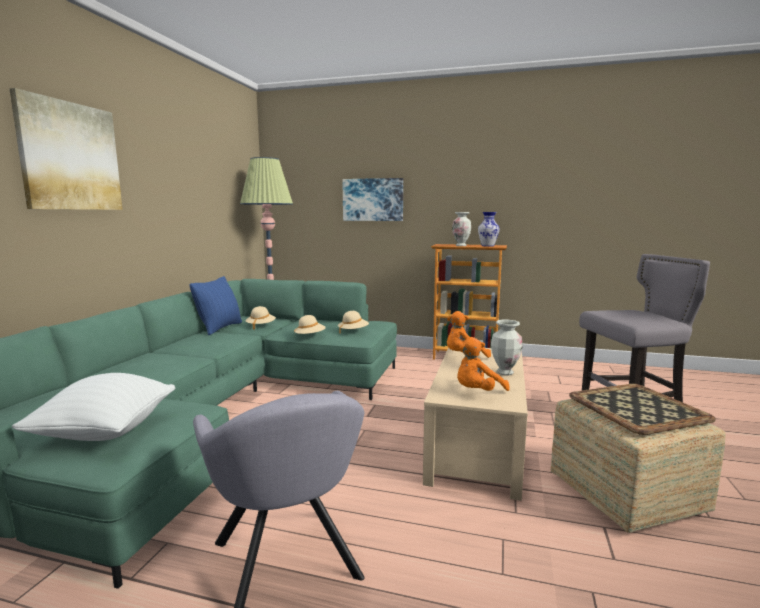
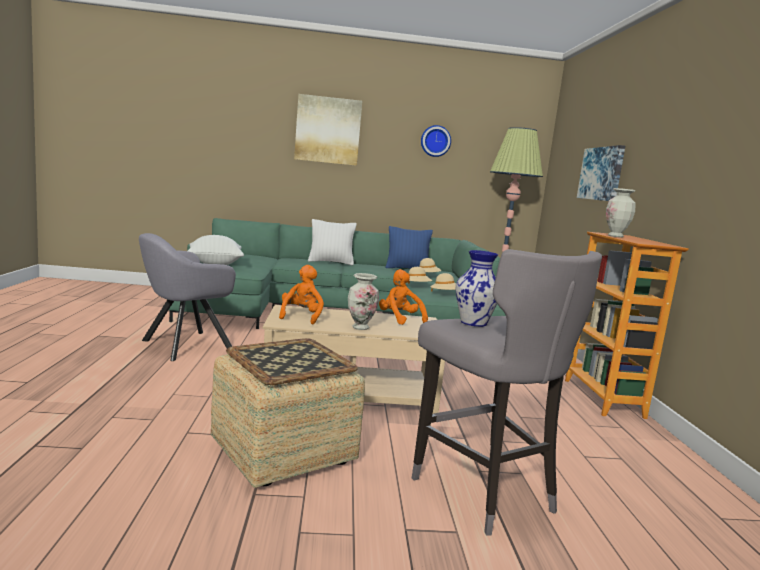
camera: 70 degrees right, 0 degrees up
(152, 355) = (331, 262): none -> white pillow
(188, 171) = (435, 141): none -> wall clock
(477, 392) = (301, 316): orange plush toy -> orange plush toy turned 60 degrees clockwise
(487, 246) = (643, 241): vase -> vase (473, 322)

